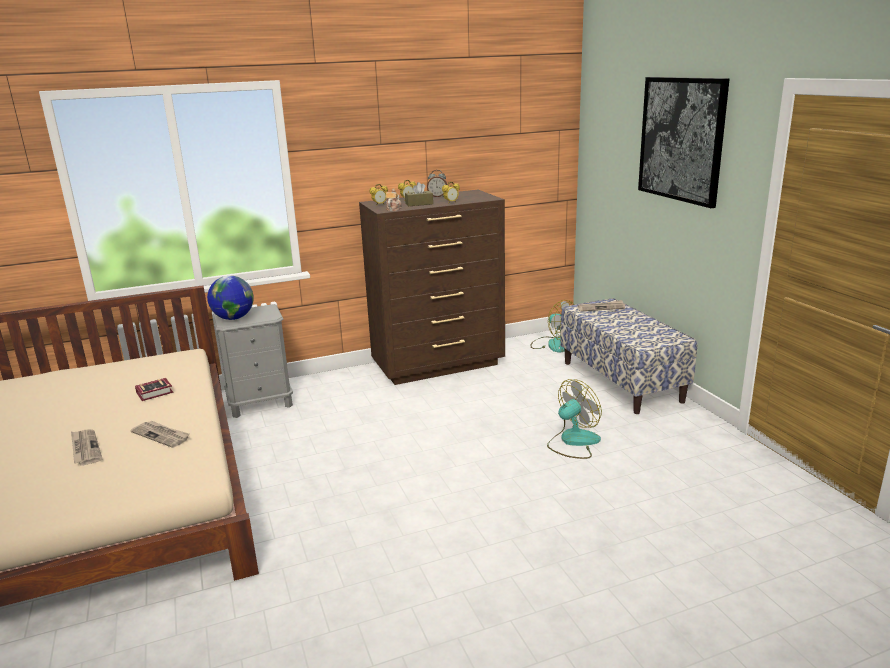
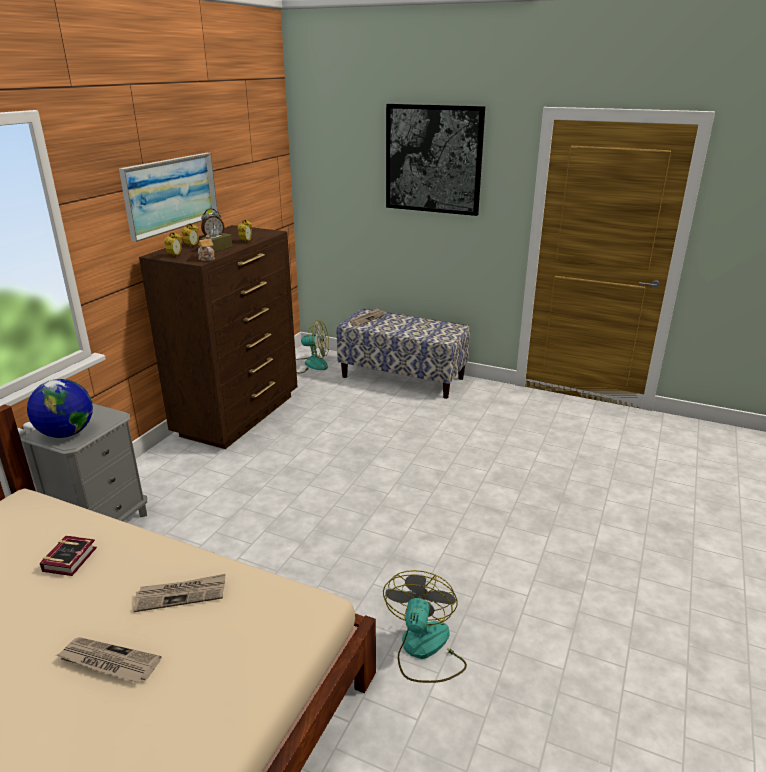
camera: 45 degrees left, 5 degrees up
(406, 154) = (171, 194): none -> picture
(573, 442) = (438, 436): fan -> fan (424, 650)

